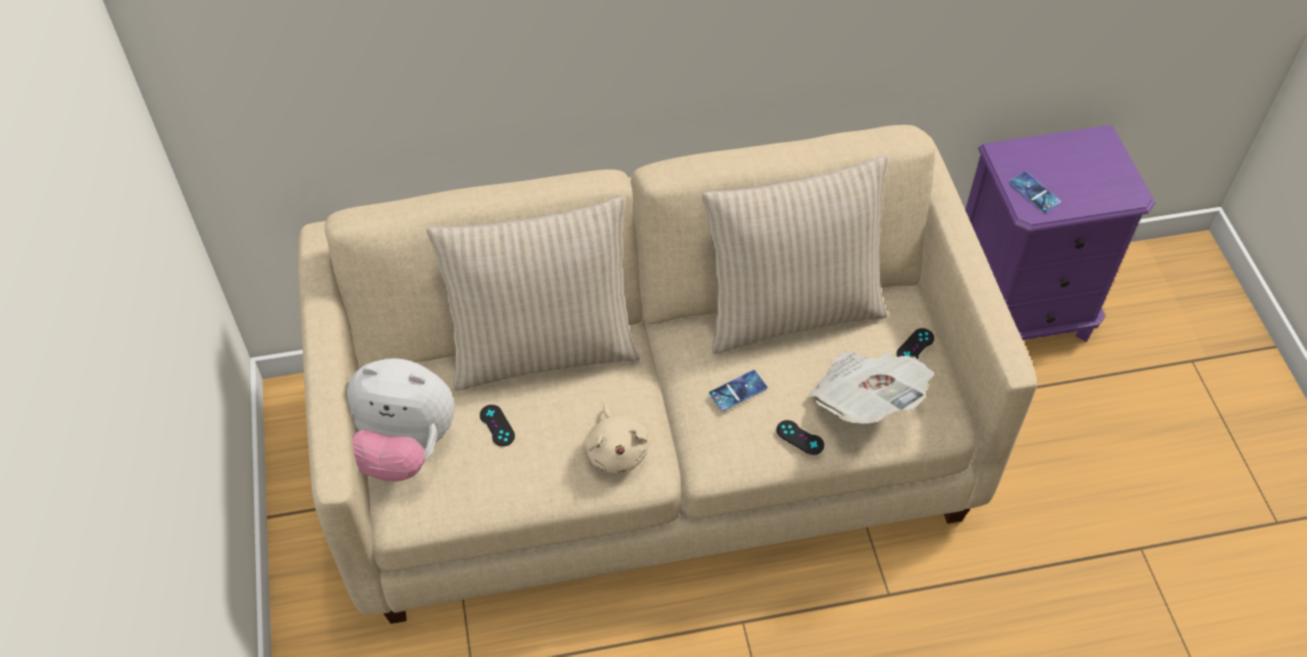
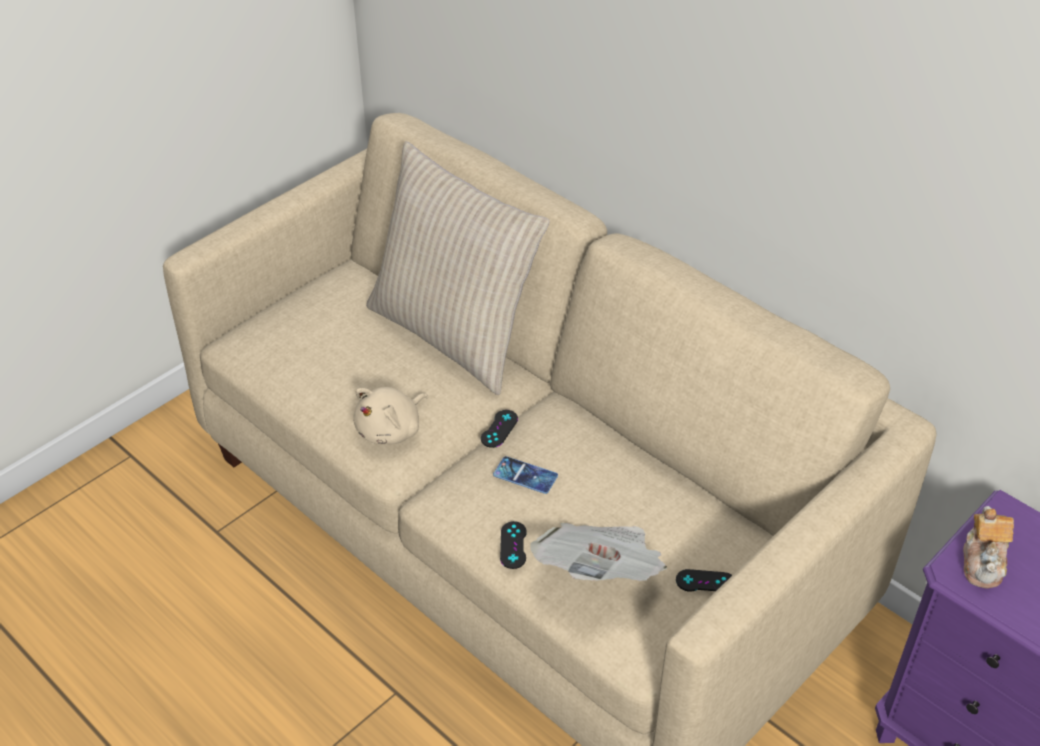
camera: 55 degrees right, 10 degrees down
(404, 447) = (292, 310): plush toy -> none
(497, 425) = (353, 346): black game controller -> black game controller (499, 429)
(791, 310) = (654, 468): beige pillow -> none
(1034, 192) = (983, 562): phone -> teapot

